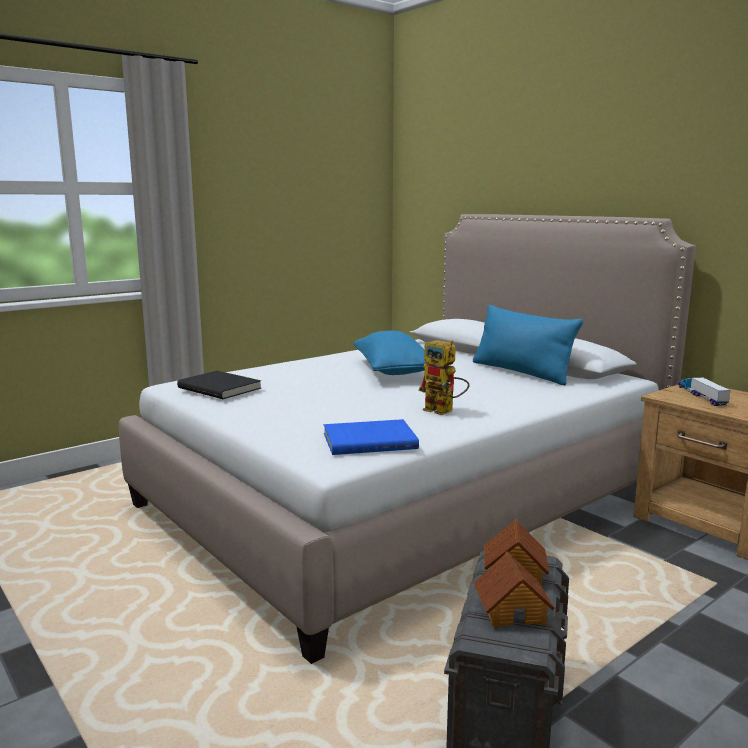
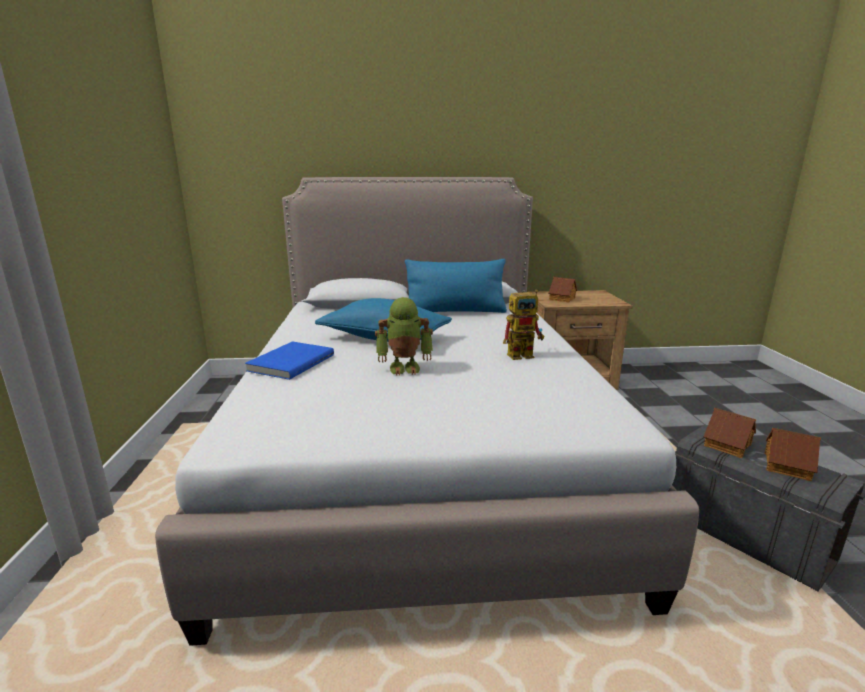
camera: 55 degrees left, 5 degrees up
(220, 387) = (314, 416): black book -> none
(339, 387) = (405, 367): none -> toy robot
(369, 440) = (578, 397): blue book -> blue book (290, 363)
(701, 396) = (562, 299): toy truck -> toy house

